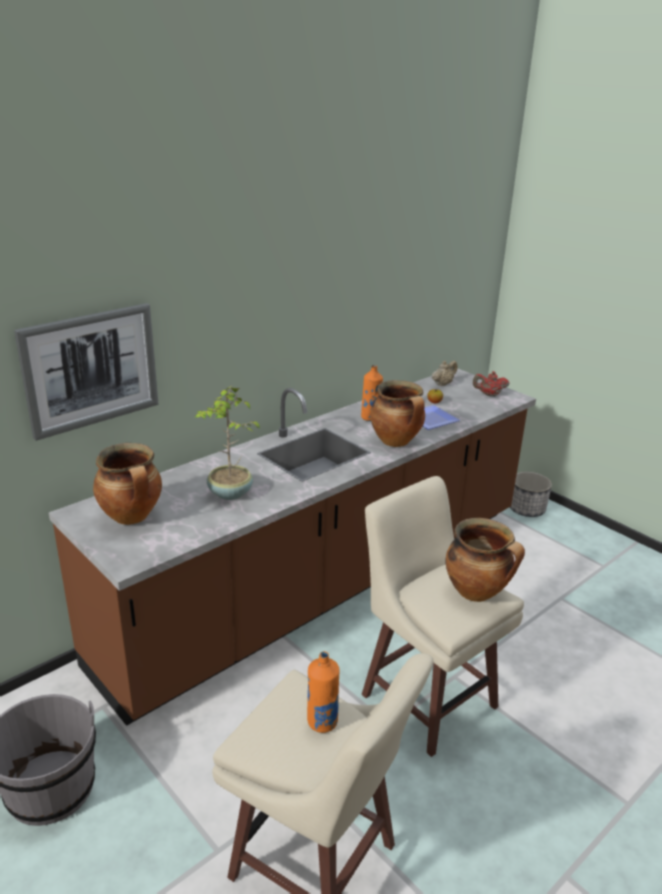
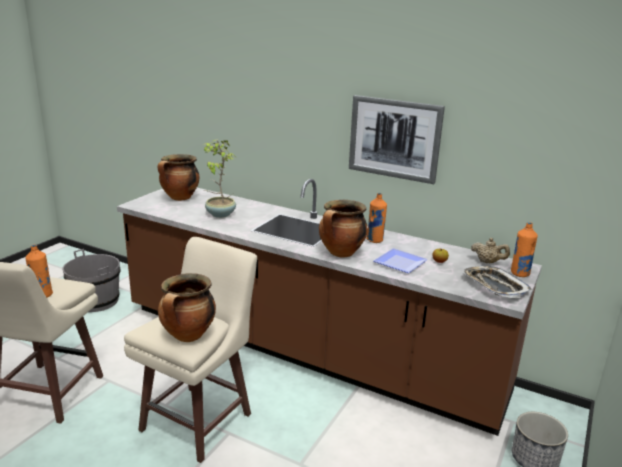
camera: 70 degrees right, 5 degrees down
(91, 369) = (206, 112): picture -> picture (394, 138)
(469, 379) = (519, 273): none -> orange bottle
(489, 395) = (494, 286): red teapot -> tray

